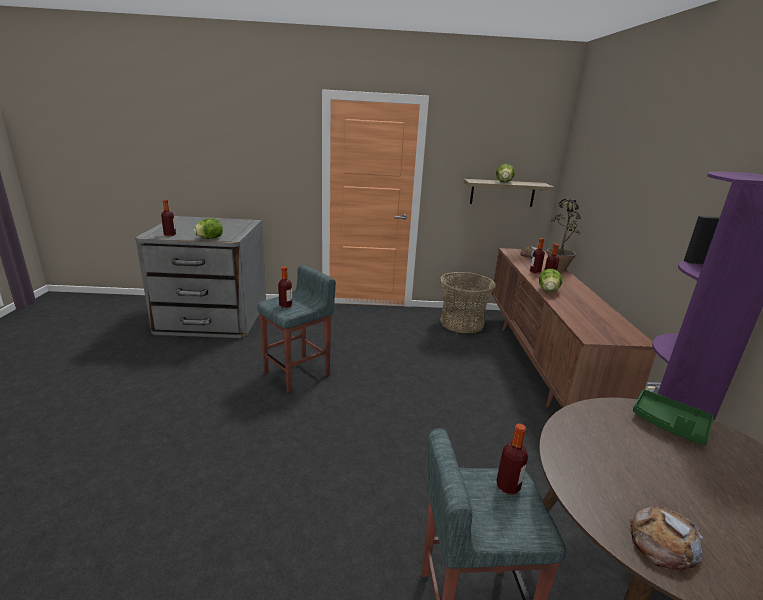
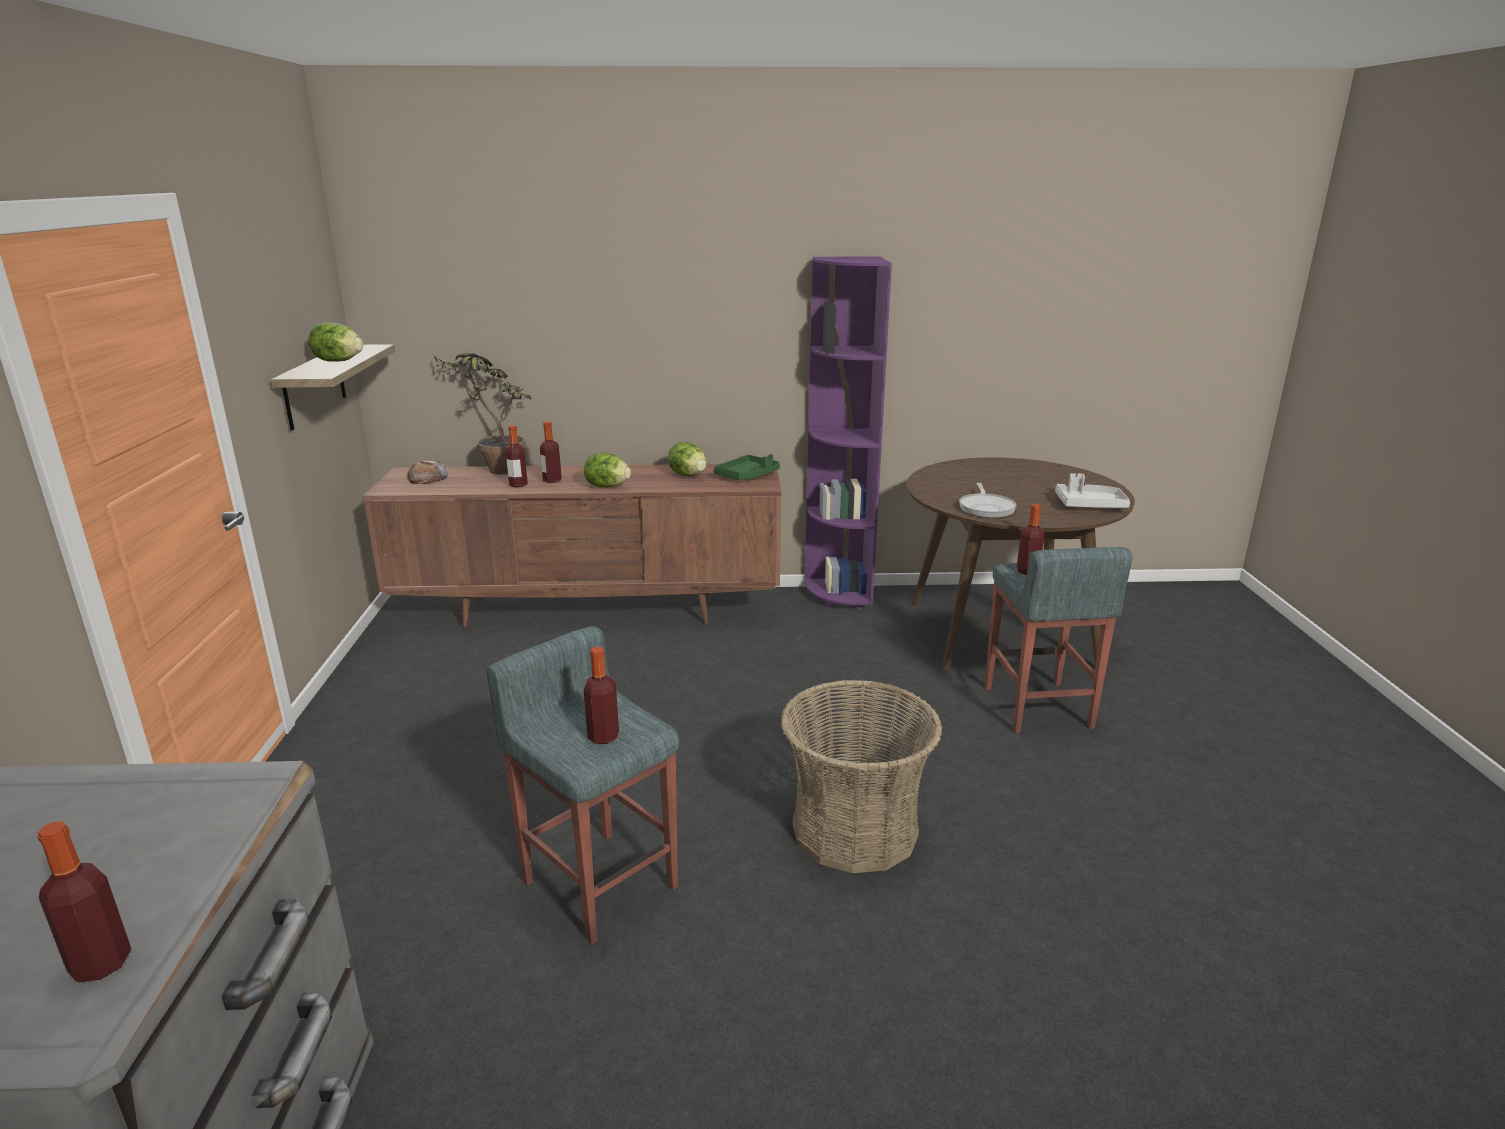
camera: 90 degrees left, 0 degrees up
(210, 238) = (227, 832): lettuce -> lettuce (688, 475)
(462, 323) = (416, 665): basket -> basket (855, 829)
(587, 438) = (986, 508): none -> frying pan
(663, 543) = (1089, 505): bread -> grey tray
(669, 424) = (942, 480): green tray -> green tray (747, 476)

